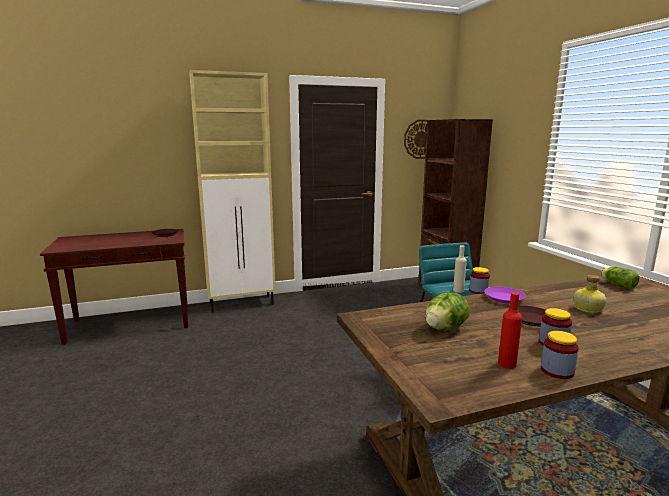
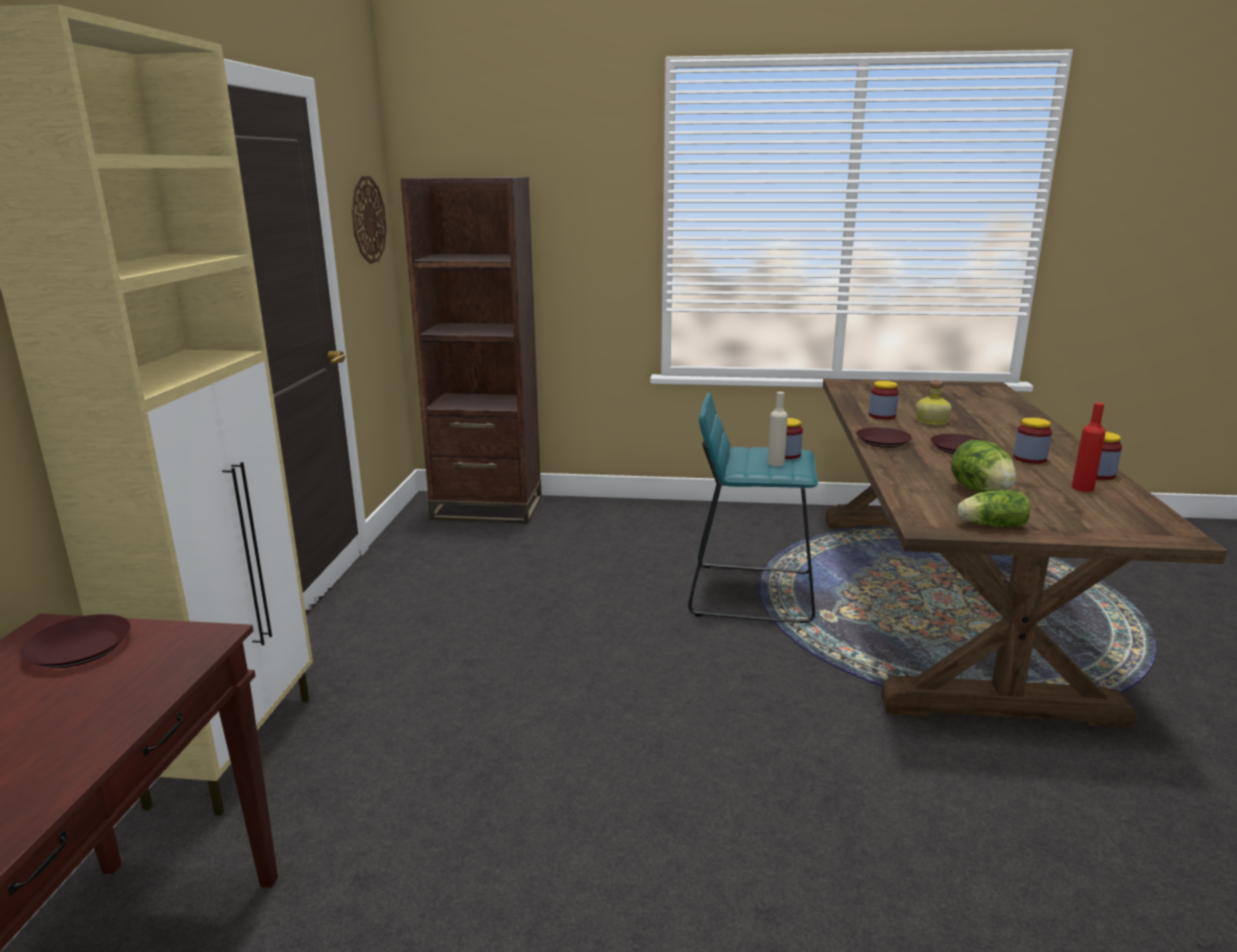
camera: 65 degrees left, 5 degrees up
(503, 298) = (882, 442): purple plate -> brown plate
(568, 294) = (882, 416): none -> jar
(617, 285) = (862, 393): lettuce -> lettuce (990, 525)

